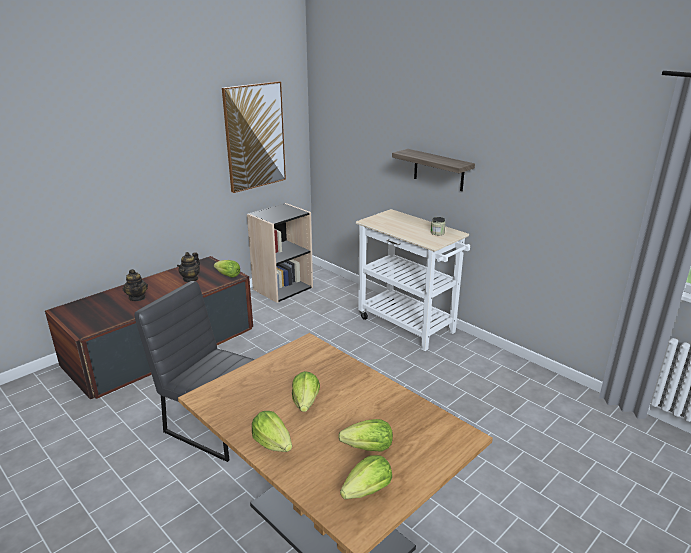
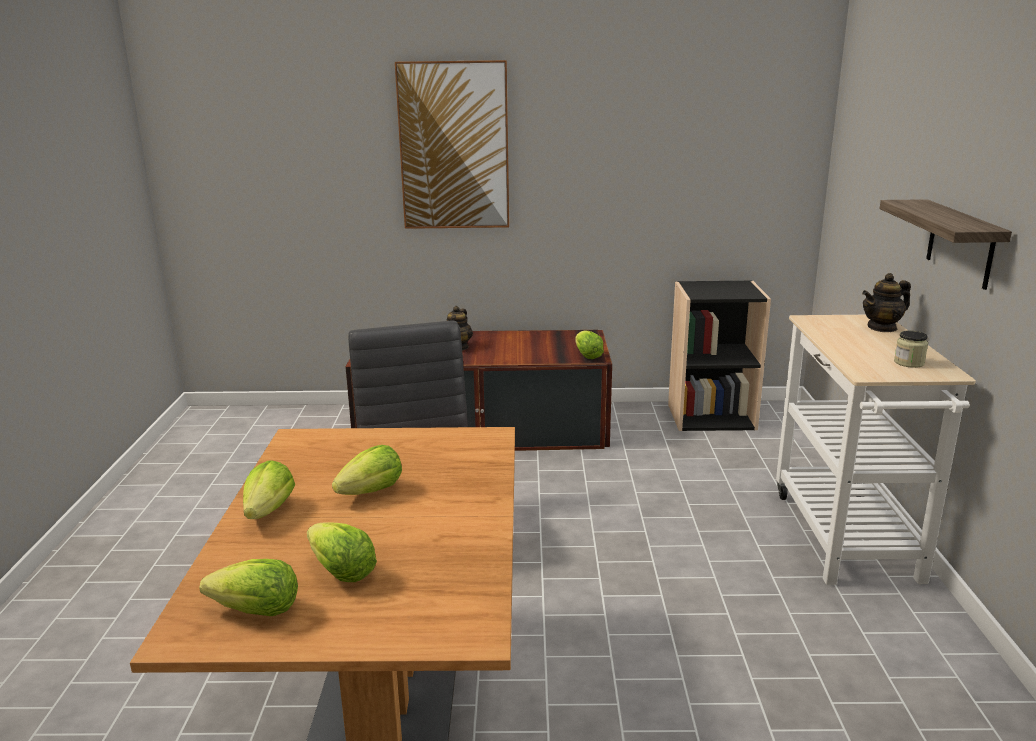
camera: 45 degrees right, 5 degrees down
(191, 279) = (540, 346): teapot -> teapot (882, 328)
(254, 136) = (713, 162): picture -> picture (454, 146)

